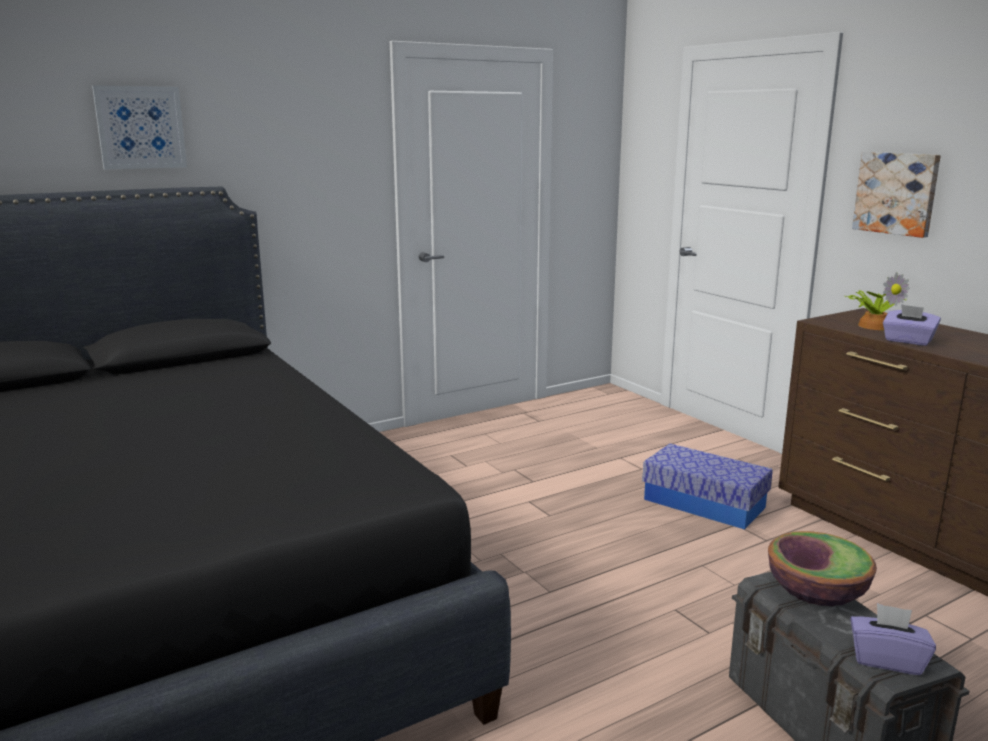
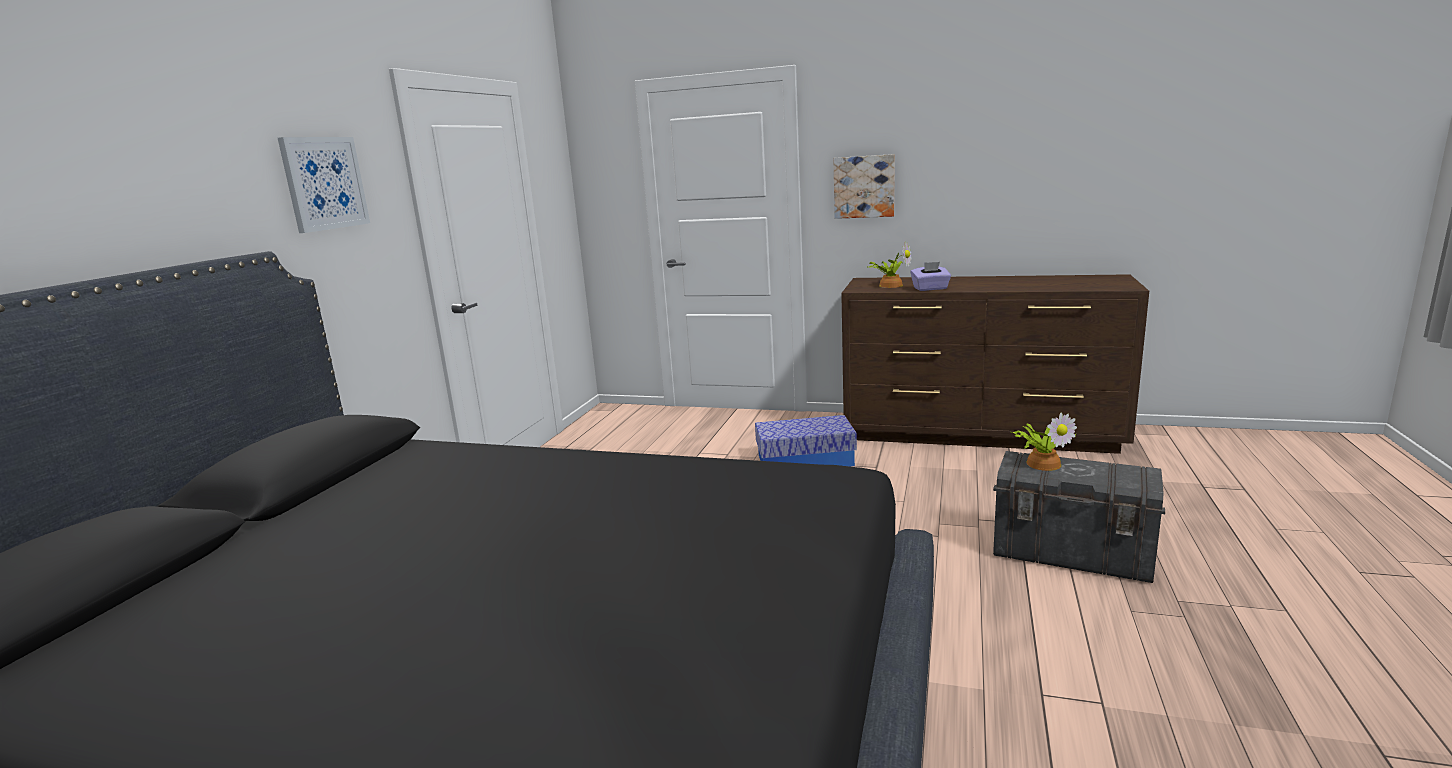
camera: 40 degrees left, 0 degrees up
(140, 127) = (139, 180): picture -> picture (324, 183)
(816, 594) = (1043, 463): bowl -> potted plant
(886, 659) = (1130, 478): purple tissue box -> none

